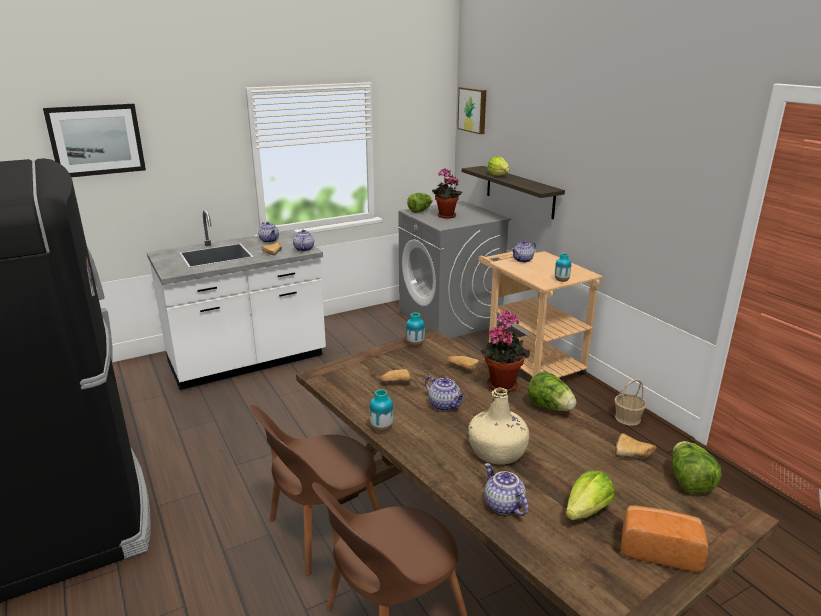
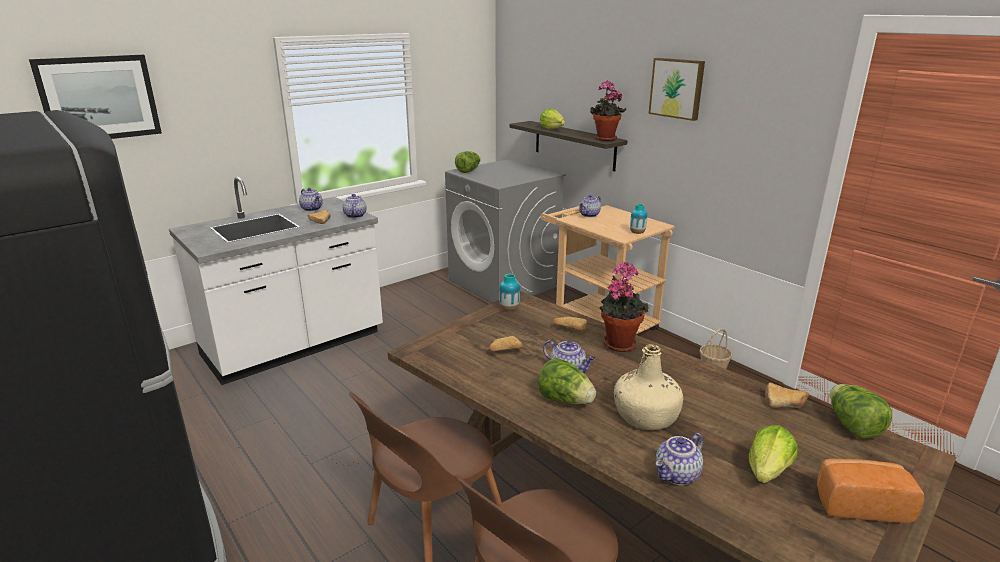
camera: 10 degrees left, 0 degrees up
(381, 428) = (509, 404): vase -> none
(445, 216) = (497, 175): potted plant -> potted plant (604, 139)
(473, 110) = (516, 62): picture -> picture (677, 88)
(502, 505) = (677, 475): teapot -> teapot turned 90 degrees counterclockwise
(550, 407) = (679, 363): lettuce -> lettuce (565, 400)

